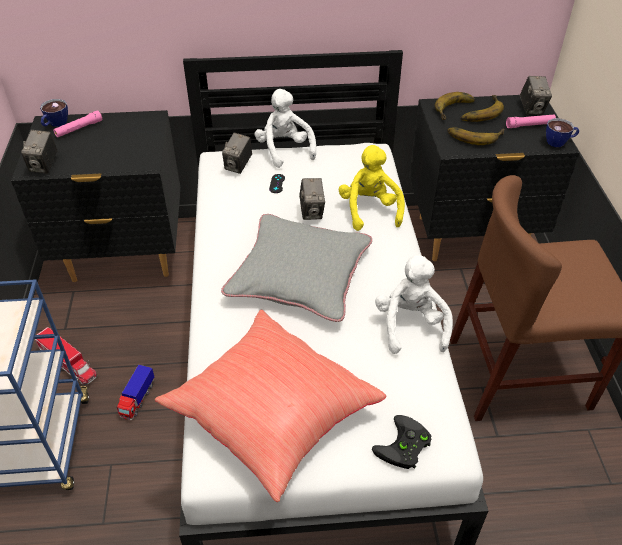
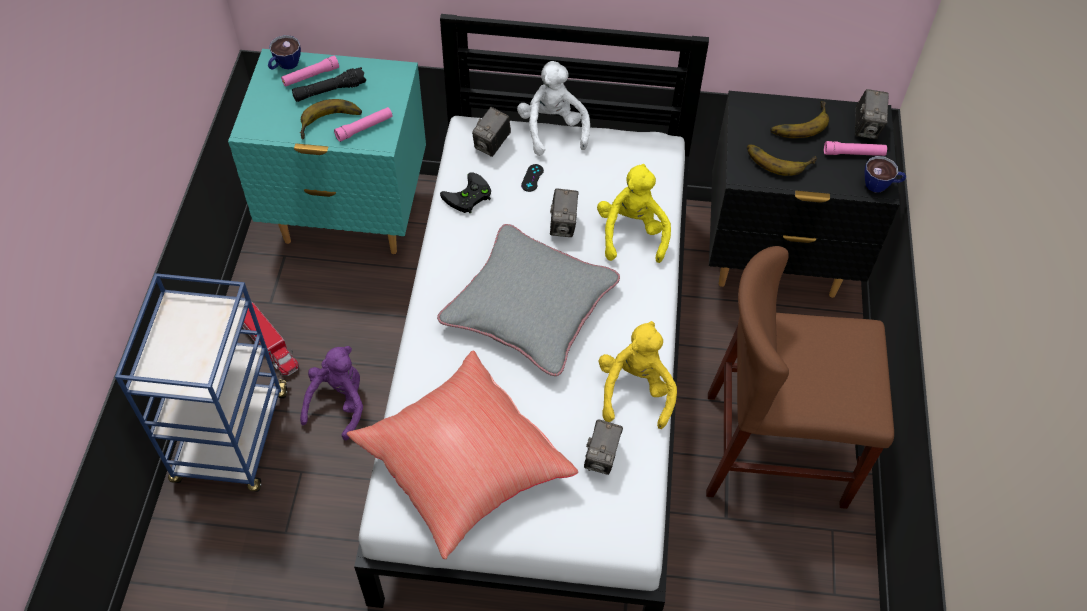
camera: 10 degrees right, 10 degrees up
(44, 165) = (266, 125): camera -> camera (602, 457)
(96, 136) = (329, 91): none -> black flashlight
(124, 256) = (348, 218): black nightstand -> turquoise nightstand
(131, 157) = (364, 128): none -> pink flashlight
(137, 400) = (339, 403): toy truck -> purple plush toy
(403, 447) = (587, 525): black game controller -> black game controller (467, 197)
(410, 325) = (635, 391): white plush toy -> yellow plush toy
(456, 110) = (770, 115): banana -> banana (331, 124)

